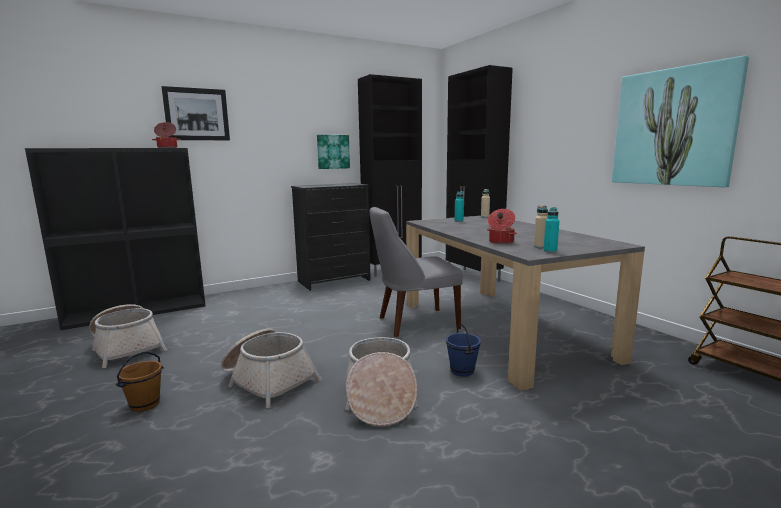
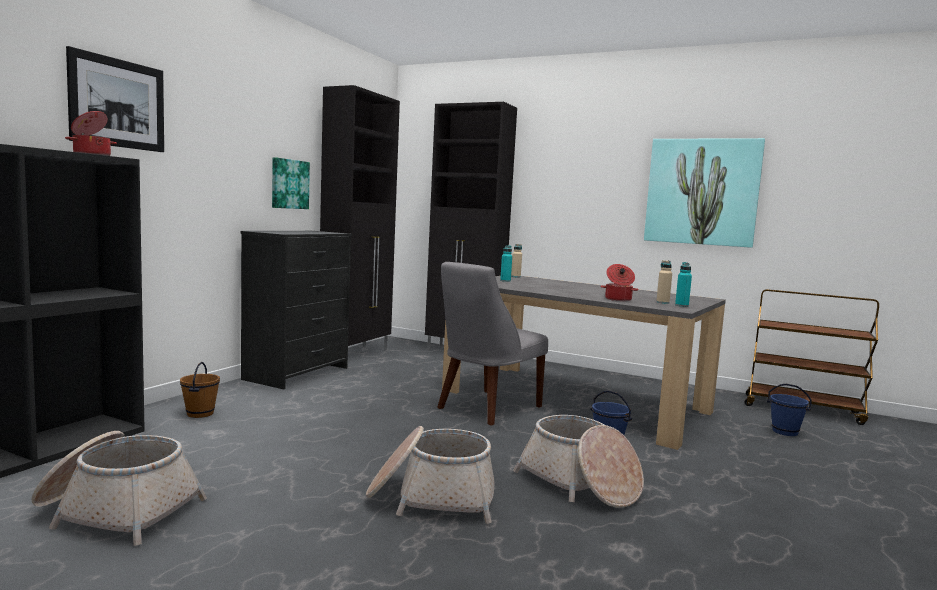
camera: 35 degrees left, 5 degrees down
(144, 404) = (317, 566): brown bucket -> brown bucket (199, 414)
(690, 401) = (785, 432): none -> blue bucket

